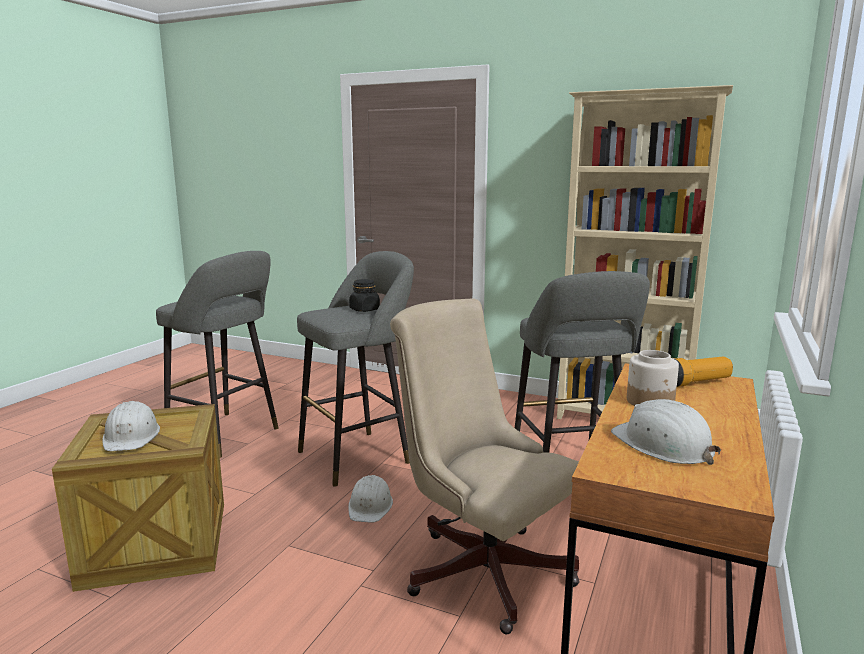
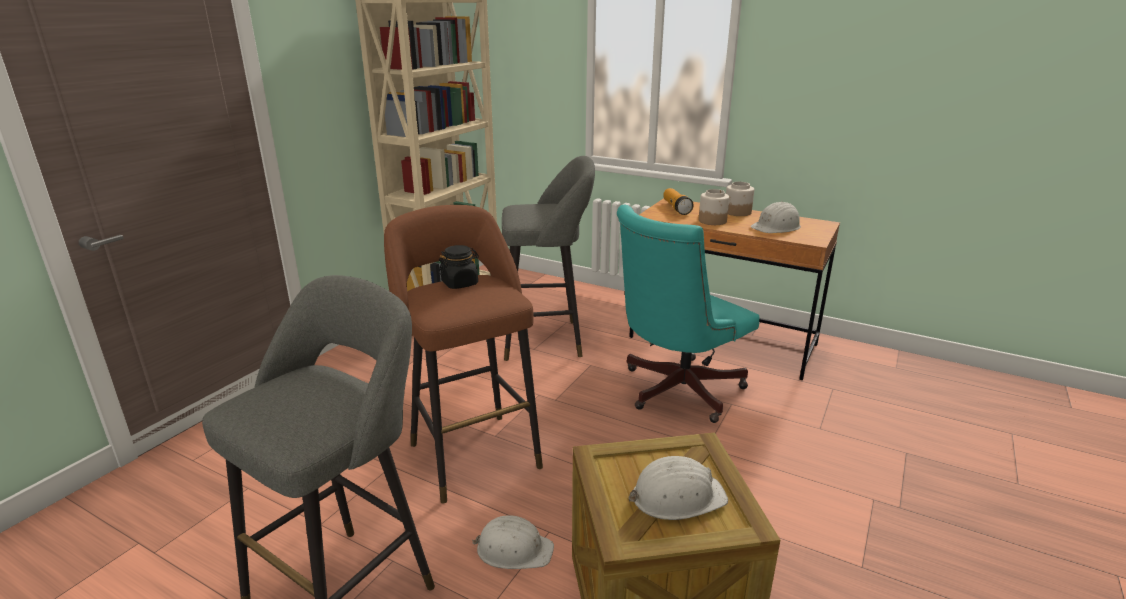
camera: 85 degrees left, 10 degrees up
(359, 455) = (471, 451): grey stool -> brown stool
(370, 506) = (585, 442): white hard hat -> white hard hat (513, 549)
(481, 566) = (675, 391): beige office chair -> turquoise office chair
(724, 421) = (737, 212): none -> jar

